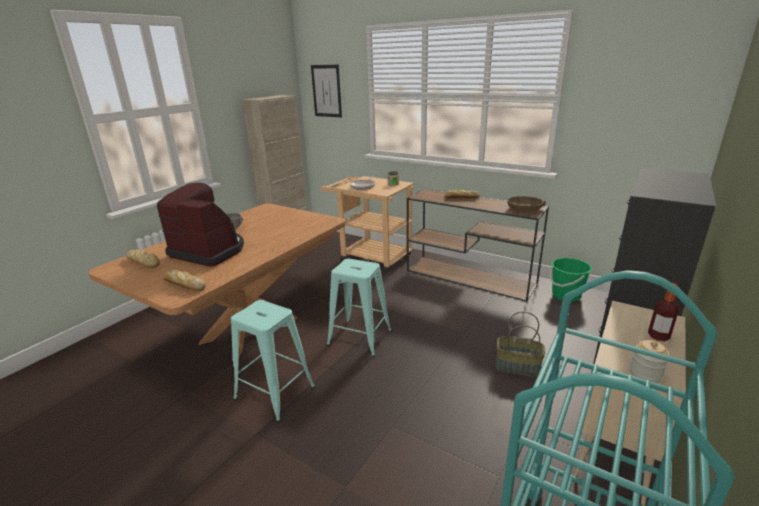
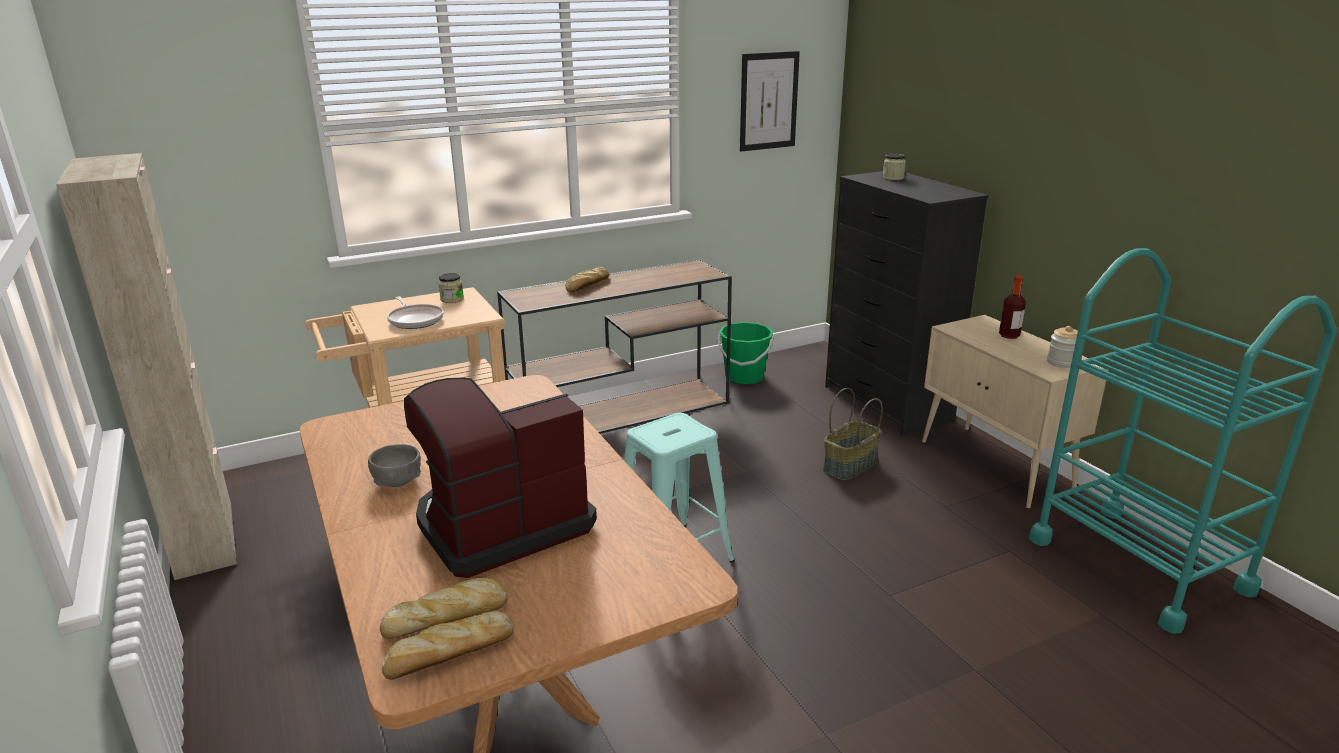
camera: 60 degrees left, 0 degrees up
(184, 284) = (643, 571): bread -> bread (448, 655)
(275, 393) = (739, 689): turquoise stool -> none
(326, 91) = (179, 132): picture -> picture (768, 101)
(524, 209) = (691, 271): brown bowl -> none
(678, 177) = (893, 178): none -> jar

